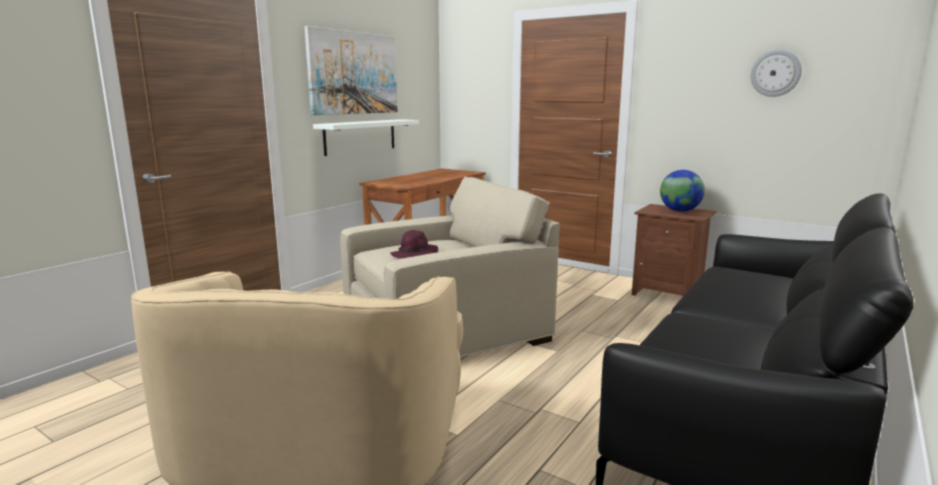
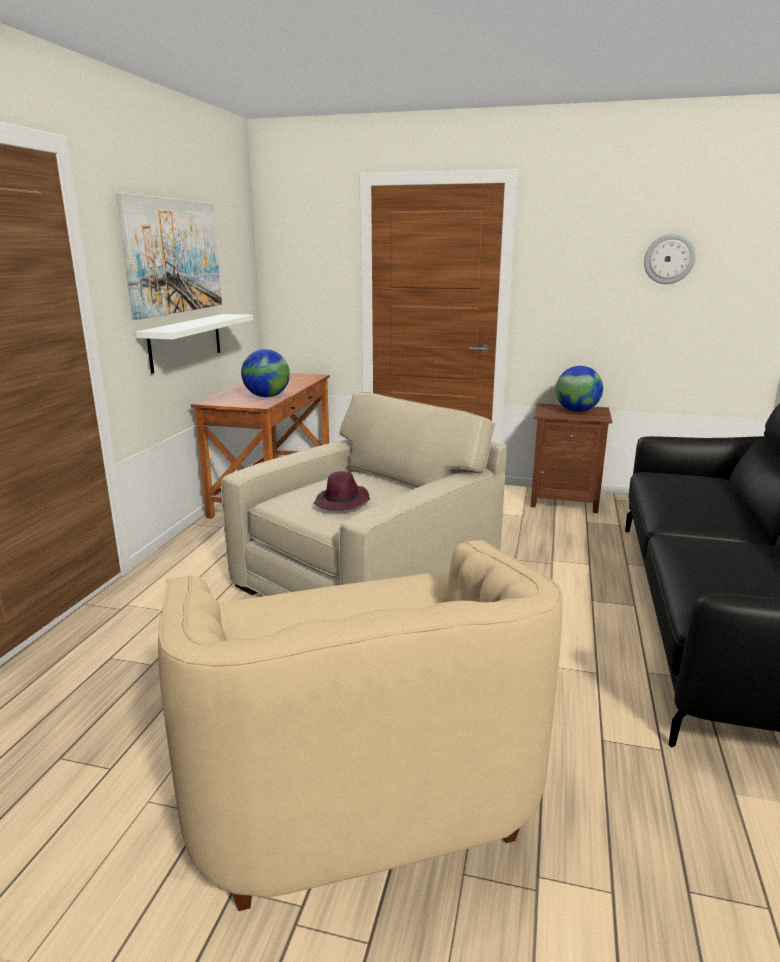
camera: 20 degrees left, 5 degrees up
(418, 182) = (267, 396): none -> globe

